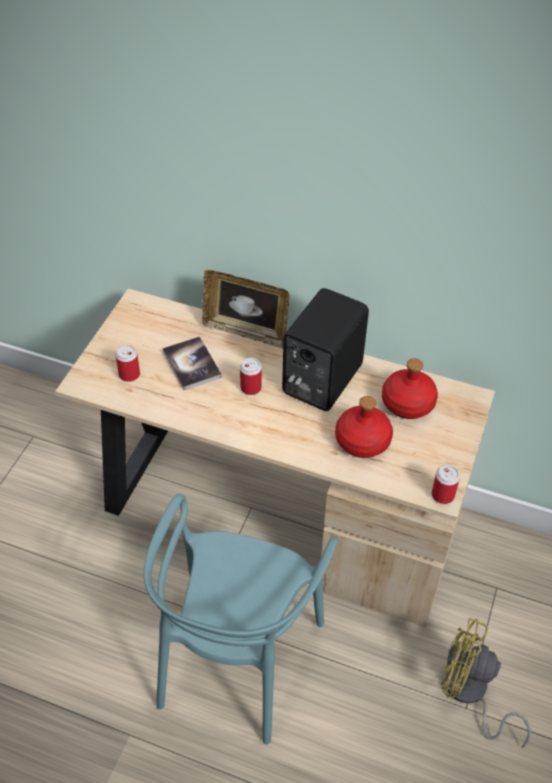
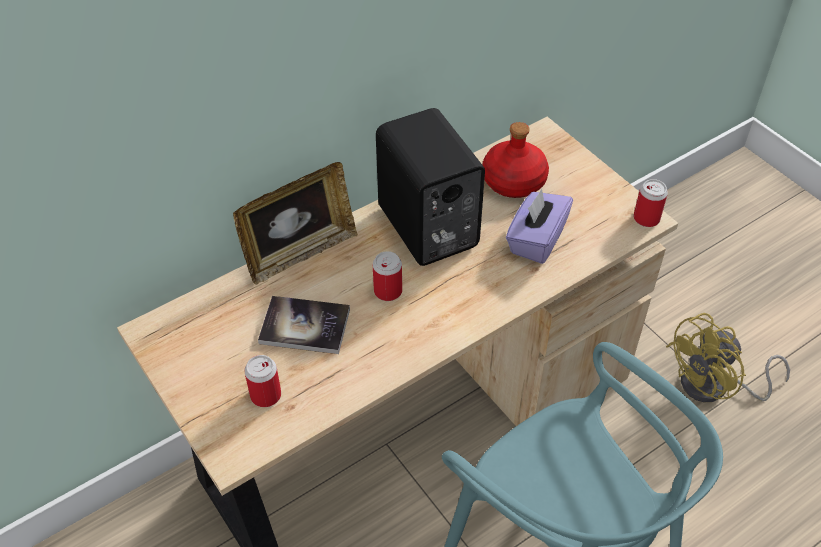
camera: 55 degrees left, 0 degrees up
(362, 441) = (536, 240): red bottle -> purple tissue box

